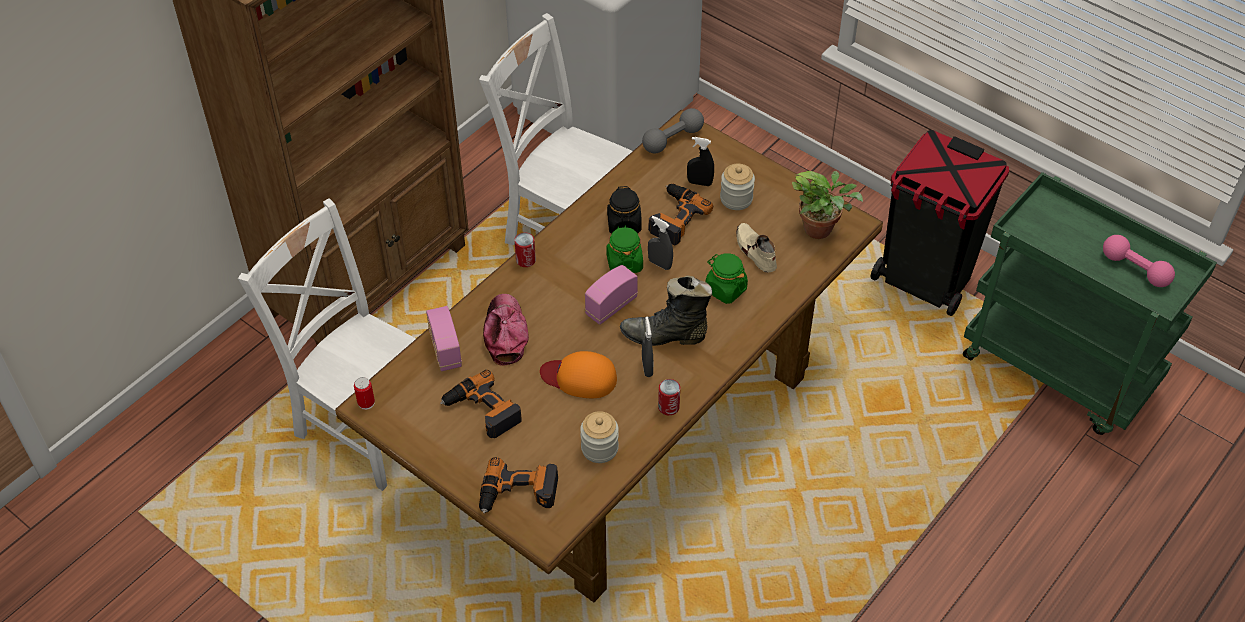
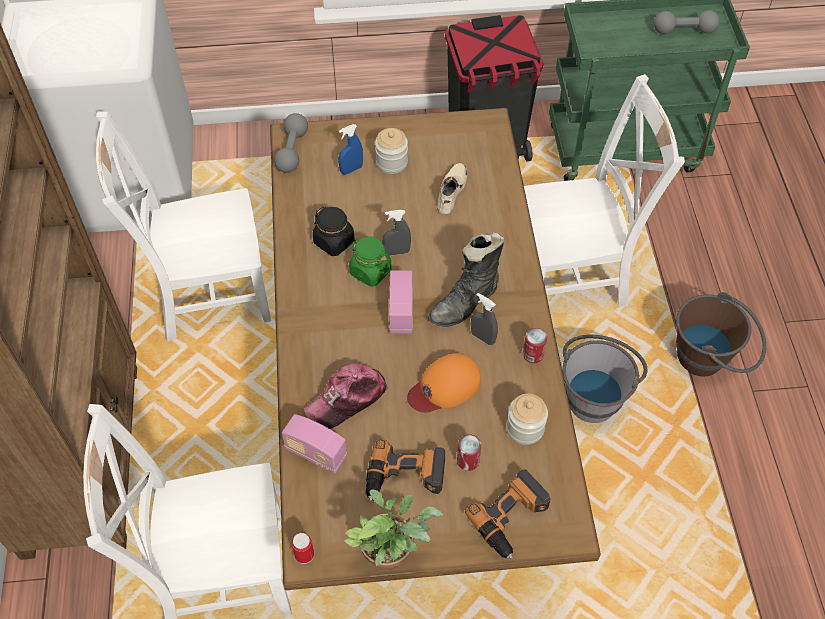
camera: 45 degrees left, 5 degrees up
(505, 333) = (347, 399): cap -> cap turned 75 degrees counterclockwise
(525, 260) = (292, 328): can -> can (468, 460)
(674, 217) = (364, 209): power drill -> none
(699, 183) = (351, 169): black spray bottle -> blue spray bottle
(725, 289) = (465, 235): green jar -> none
(755, 251) = (451, 191): beige shoe -> beige shoe turned 90 degrees clockwise
(779, 535) = (594, 394): none -> grey bucket
(821, 229) = (475, 142): potted plant -> potted plant (391, 551)
(874, 433) = (571, 275): none -> white chair
(915, 592) = (710, 359): none -> brown bucket
(1135, 269) = (684, 31): pink dumbbell -> grey dumbbell

